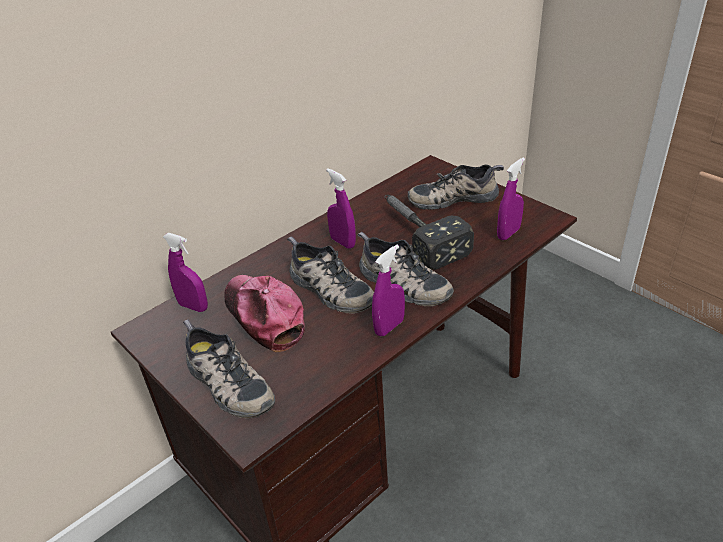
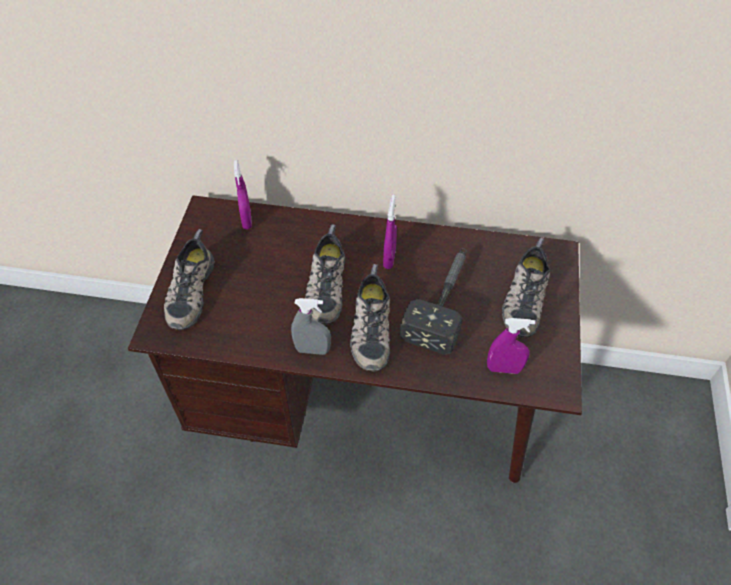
camera: 50 degrees right, 15 degrees up
(264, 316) = (267, 266): cap -> none
(389, 327) = (312, 350): purple spray bottle -> grey spray bottle
(453, 197) = (523, 297): shoe -> shoe turned 120 degrees counterclockwise

